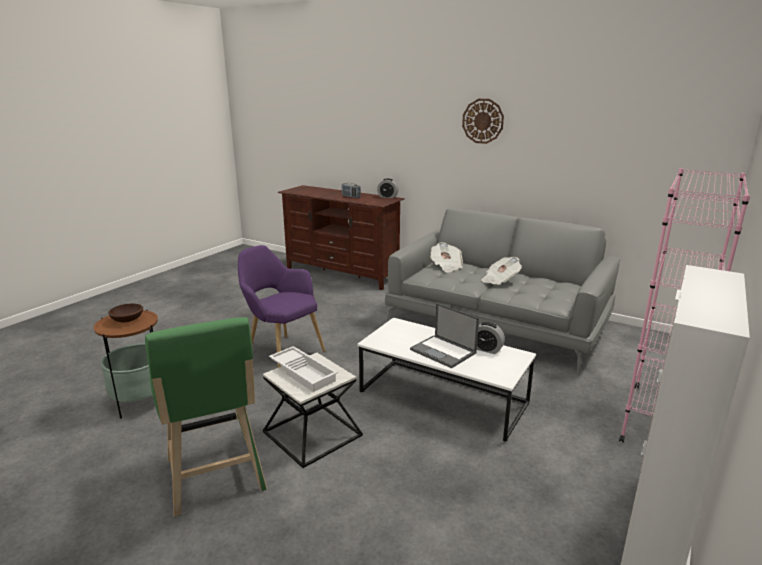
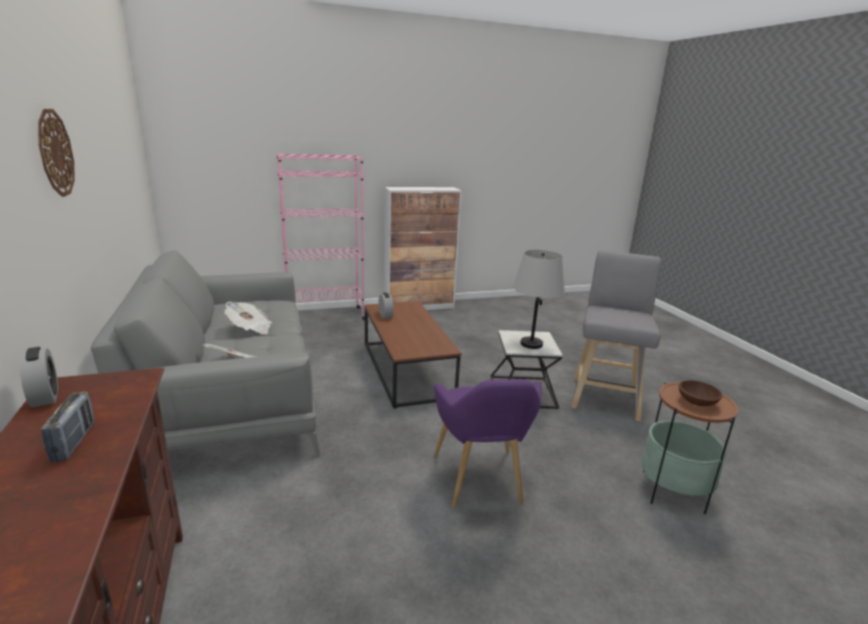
camera: 140 degrees left, 0 degrees up
(216, 479) = (605, 396): green stool -> grey stool
(304, 372) = (531, 344): white tray -> grey table lamp
(442, 398) = (406, 370): white coffee table -> brown coffee table
(444, 351) = (413, 324): laptop -> none

